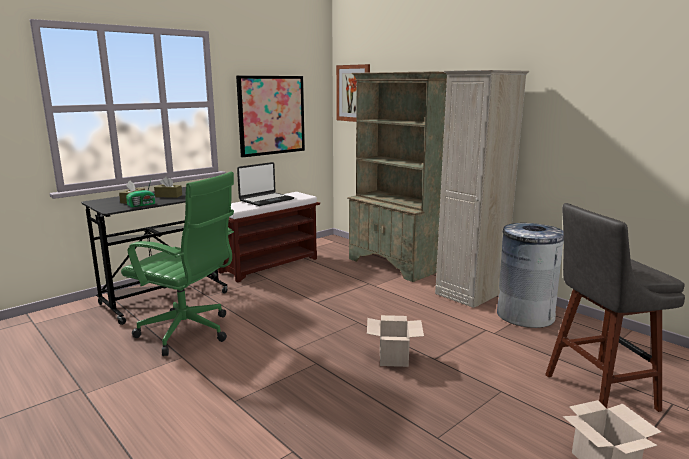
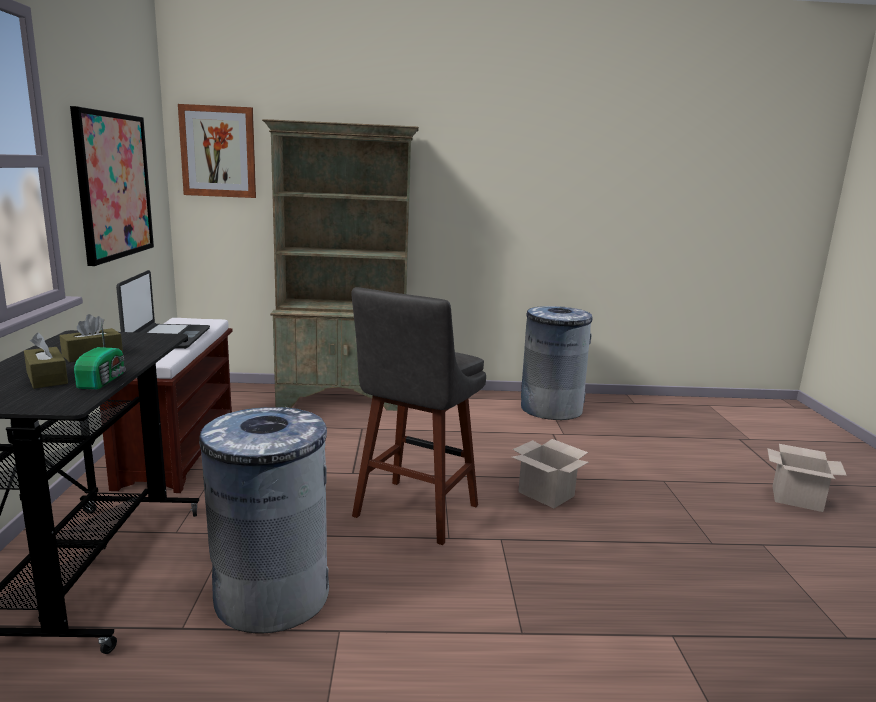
camera: 50 degrees left, 0 degrees up
(189, 333) = (271, 595): green office chair -> grey trash can
(470, 293) = (474, 404): beige cabinet -> none
(595, 392) = (701, 451): grey stool -> grey stool (413, 513)

